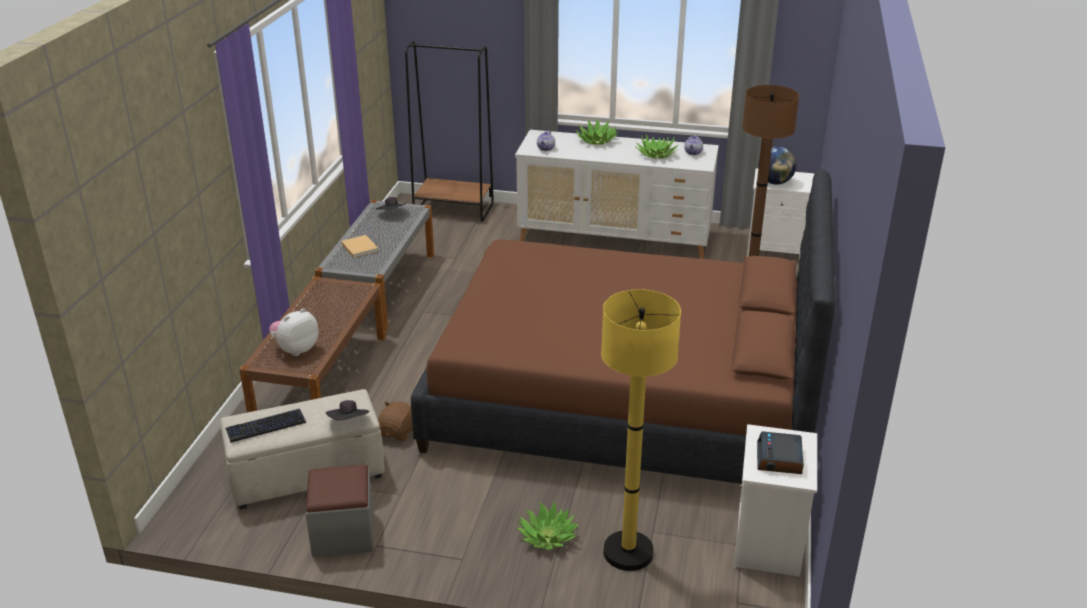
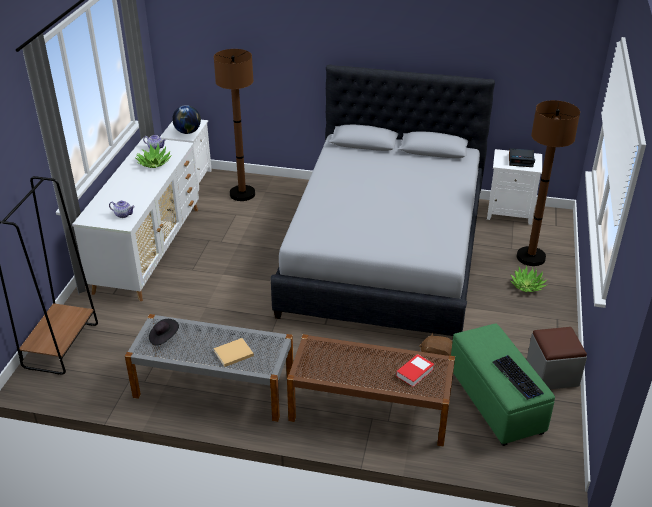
camera: 90 degrees left, 5 degrees up
(296, 349) = (414, 372): plush toy -> book
(306, 475) = (496, 402): beige ottoman -> green ottoman
(349, 422) = (501, 334): black hat -> none
(596, 141) = (114, 189): potted plant -> none
(623, 400) = (385, 253): brown bed -> grey bed
(628, 552) = (530, 257): yellow floor lamp -> brown floor lamp

